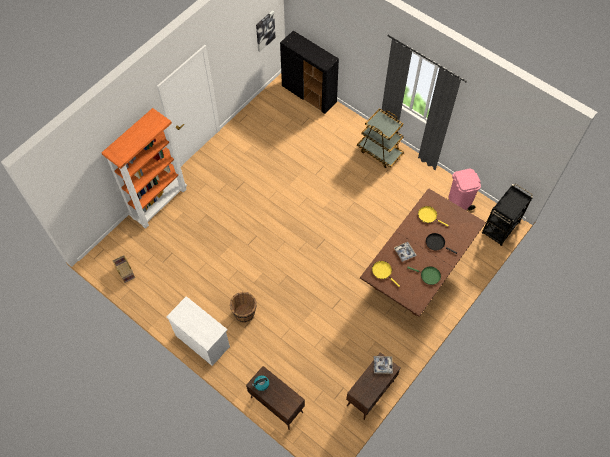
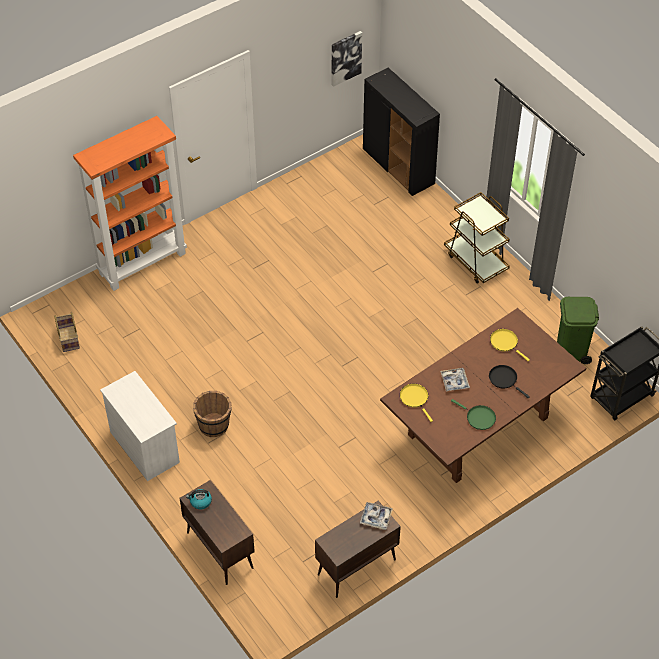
camera: 15 degrees right, 10 degrees down
(459, 202) = (571, 350): pink trash can -> green trash can

